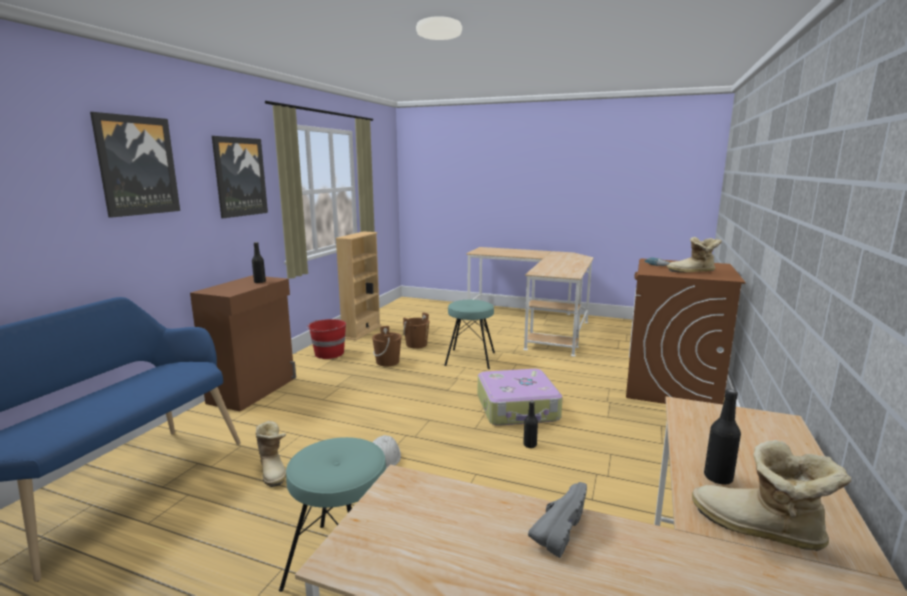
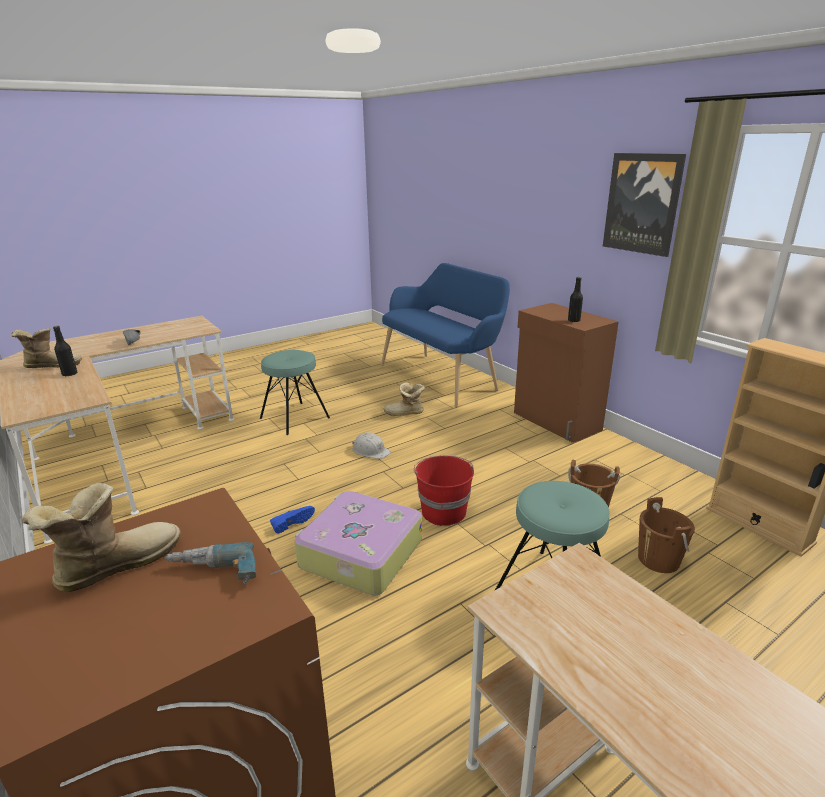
camera: 125 degrees right, 10 degrees up
(137, 165) = (544, 182): picture -> none
(328, 354) = (649, 475): red bucket -> red bucket (443, 511)
(530, 445) = (292, 523): black bottle -> blue shoe

